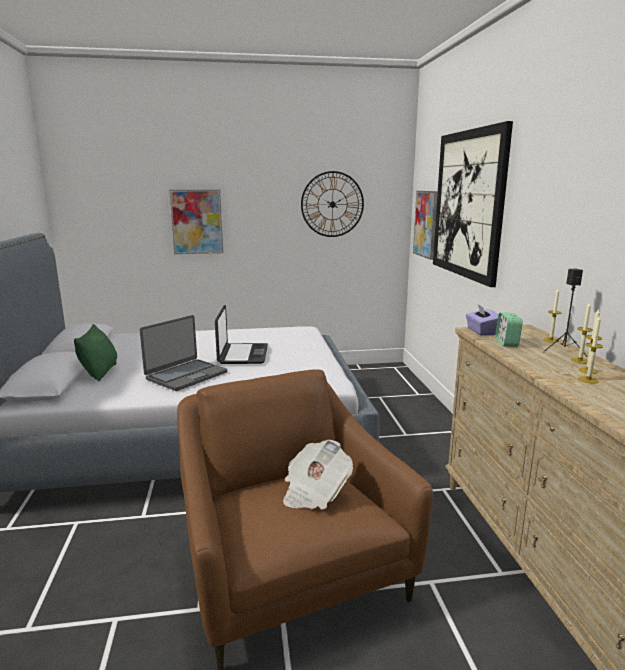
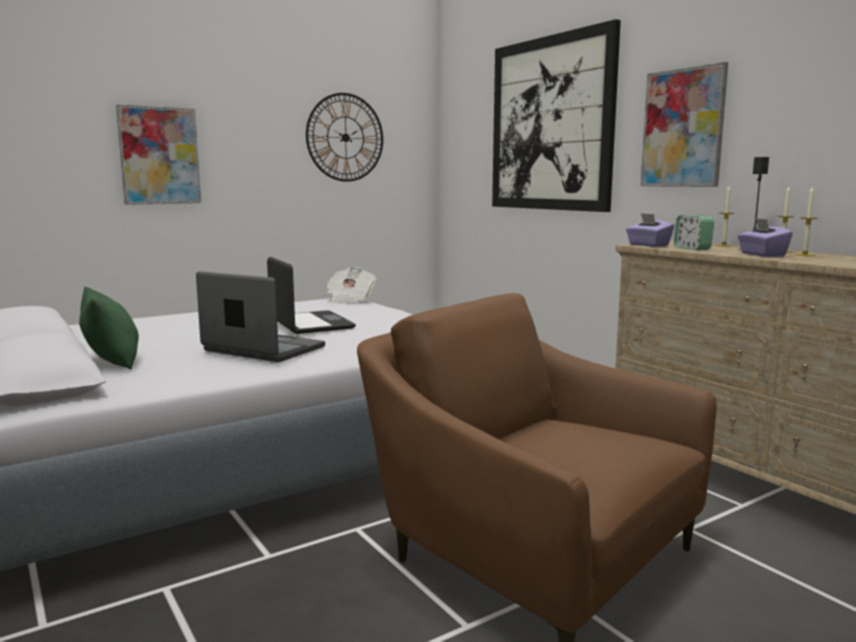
camera: 25 degrees left, 5 degrees down
(186, 375) = (263, 349): laptop -> laptop turned 75 degrees counterclockwise
(315, 492) = (576, 432): newspaper -> newspaper (350, 299)
(425, 224) = (469, 161): picture -> picture (683, 128)
(545, 364) = (762, 255): none -> purple tissue box
(588, 380) = (820, 258): candle -> none

